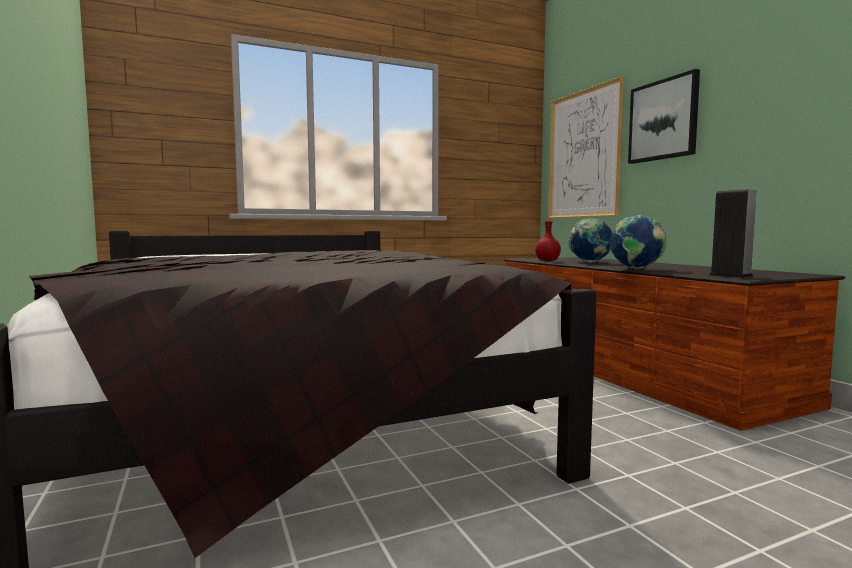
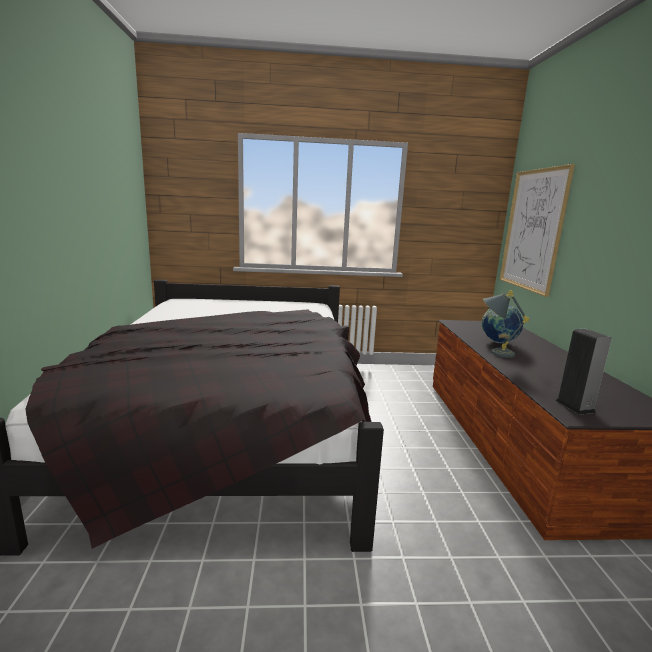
camera: 20 degrees right, 10 degrees up
(547, 261) = (466, 332): red bottle -> none
(597, 265) = (493, 352): none -> grey table lamp
(636, 269) = (513, 369): globe -> none
(663, 120) = (597, 218): picture -> none

